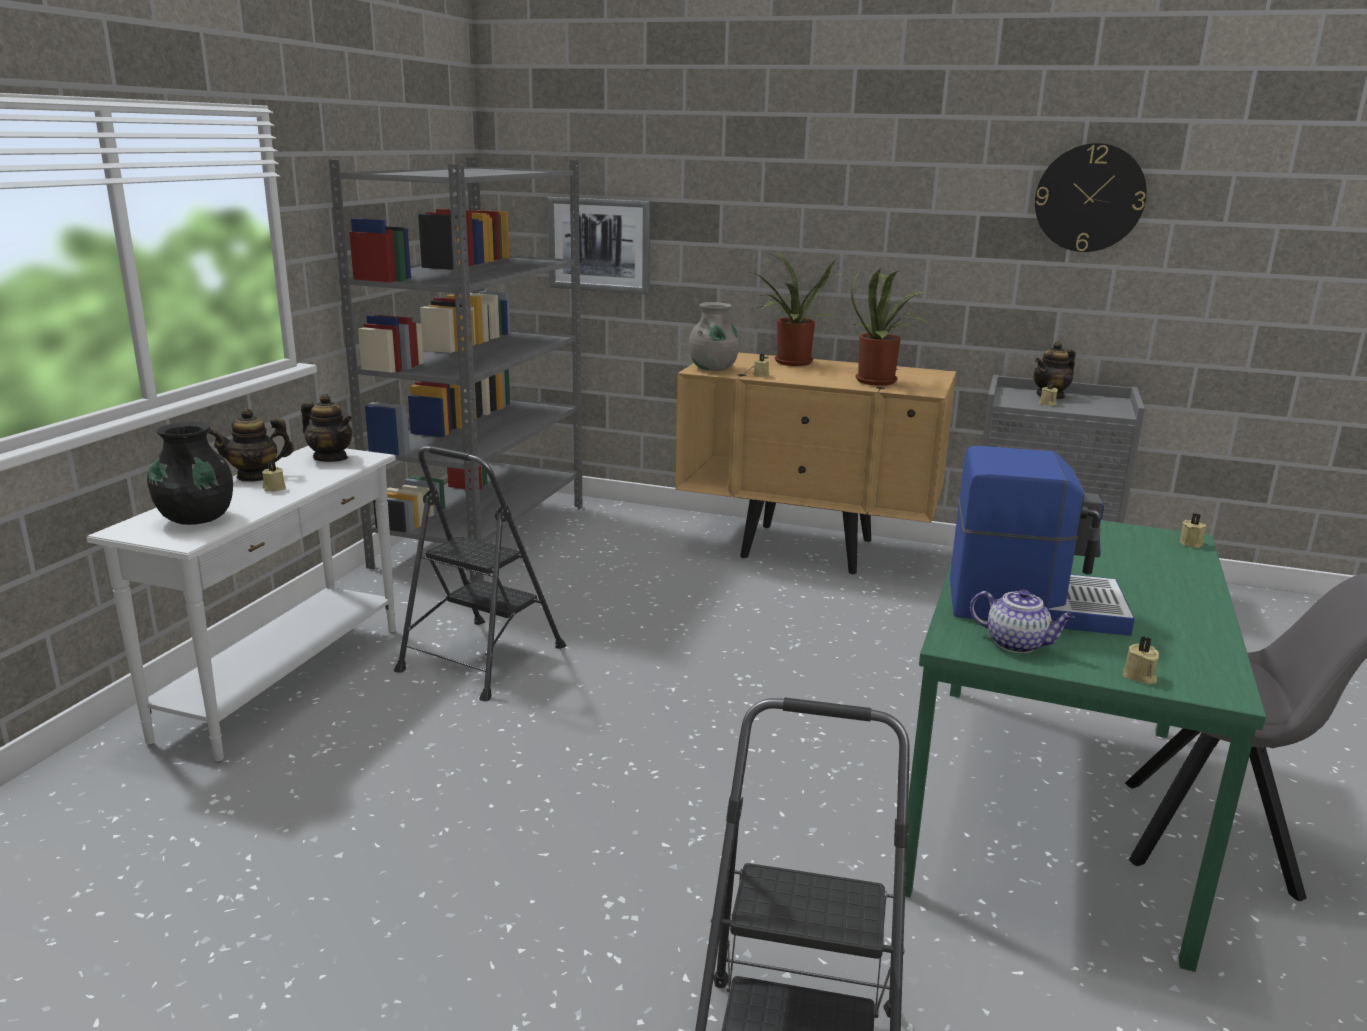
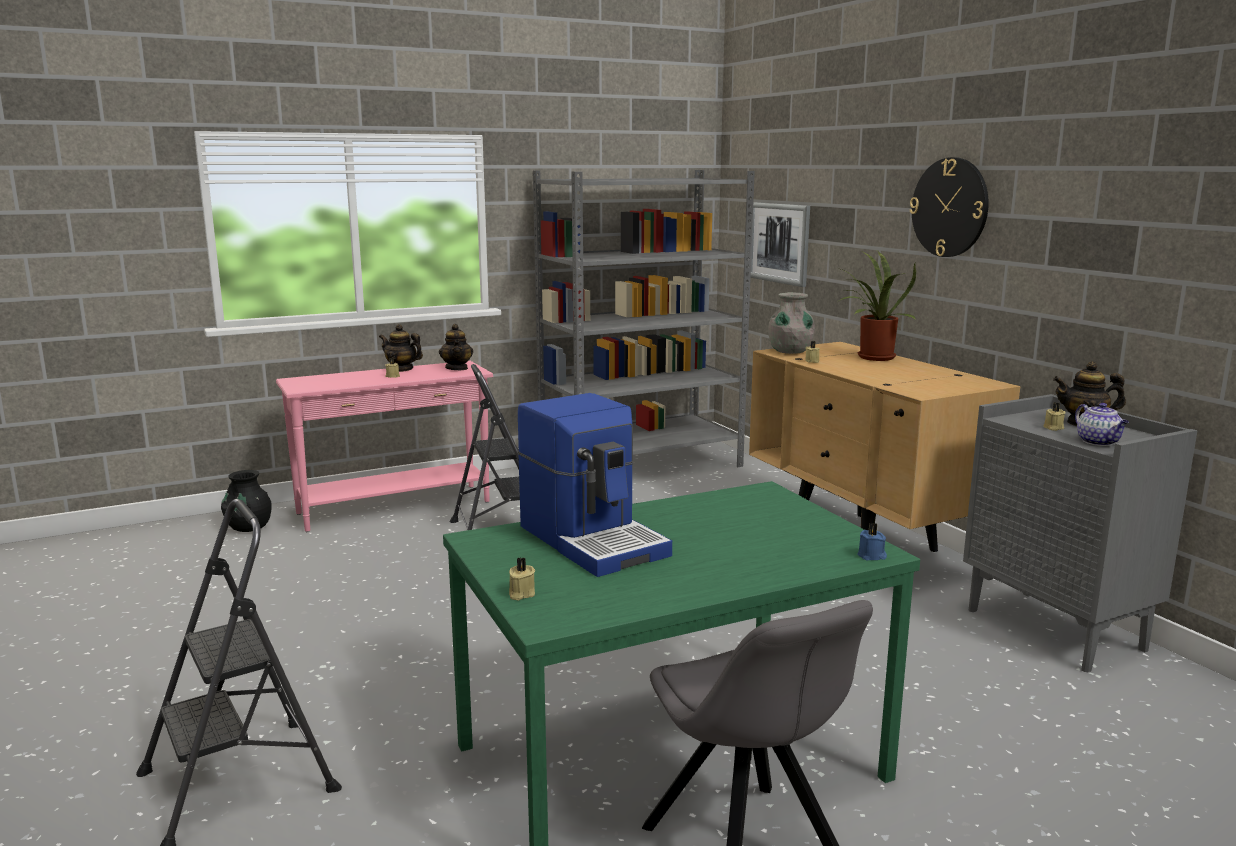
camera: 45 degrees right, 5 degrees down
(197, 519) = (327, 381): black vase -> black vase (249, 528)
(283, 680) = (395, 507): white console table -> pink console table
(880, 382) = (903, 380): potted plant -> none
(1017, 644) = (509, 551): teapot -> teapot (1099, 442)
(1089, 198) = (1155, 201): wall clock -> wall clock (950, 207)
(1192, 543) = (872, 556): beige candle -> blue candle

